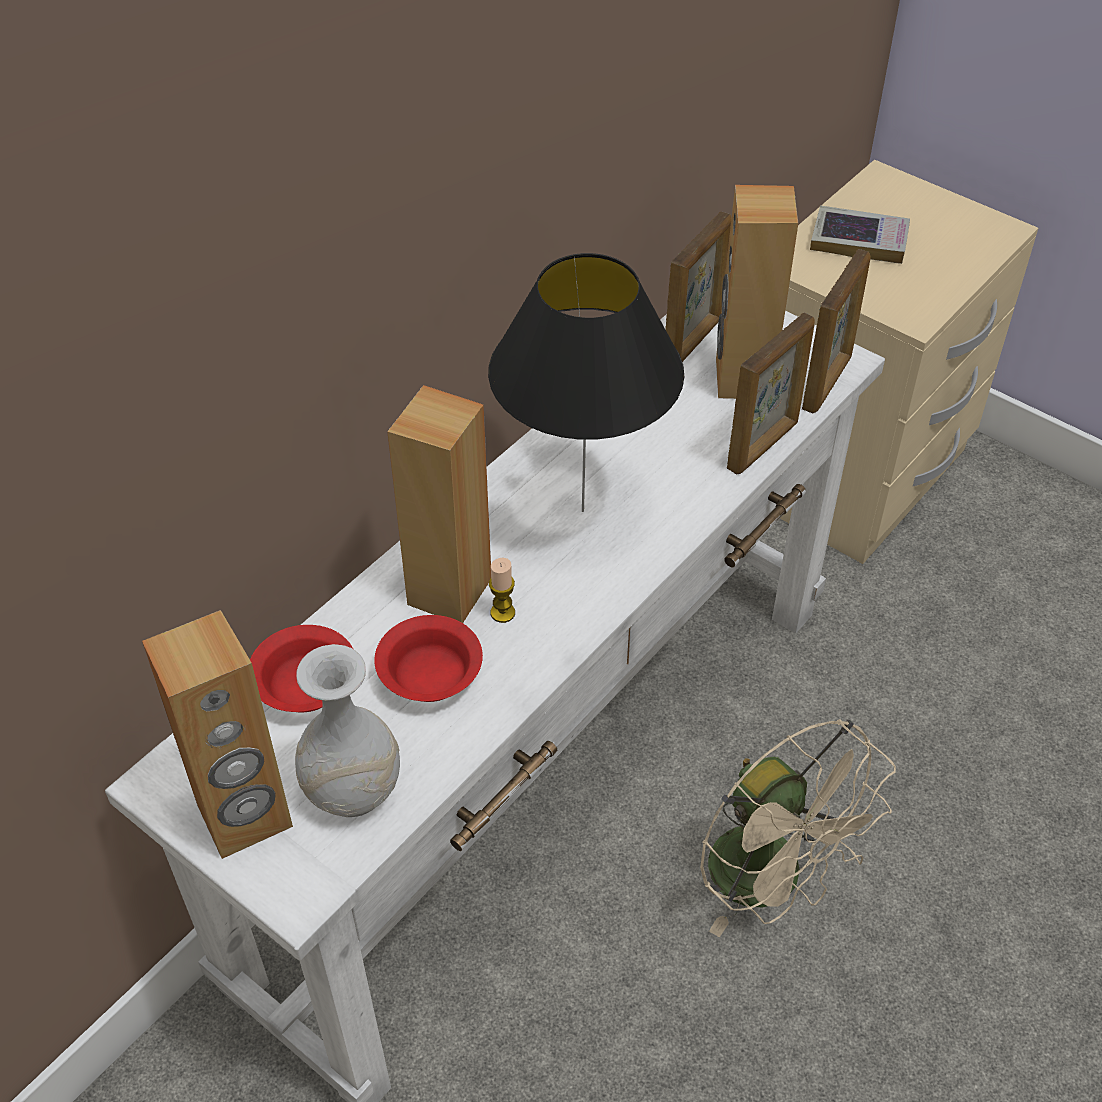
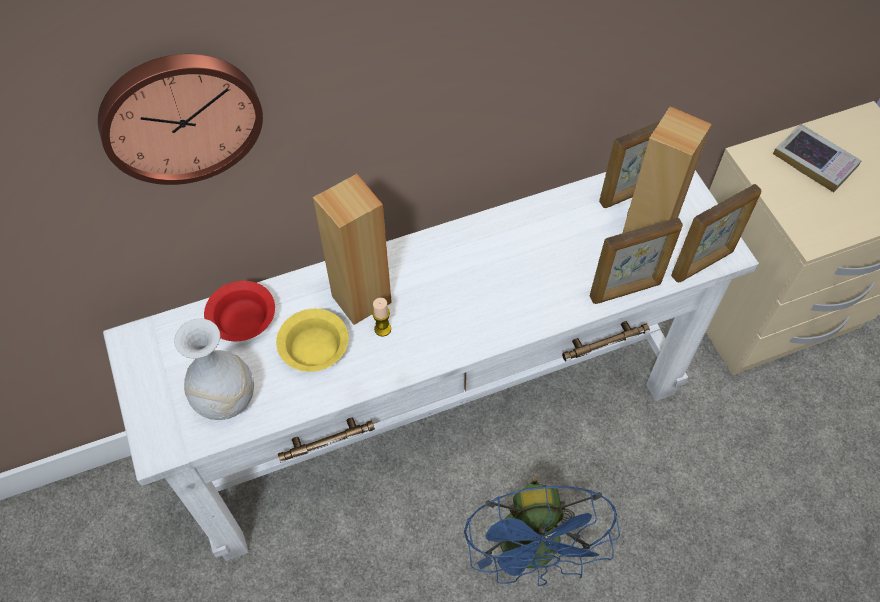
camera: 30 degrees right, 10 degrees up
(190, 367) = (180, 115): none -> wall clock
(245, 817) = (160, 386): brown speaker -> none
(430, 673) = (315, 347): red bowl -> yellow bowl
(581, 511) = (476, 282): black table lamp -> none
(771, 882) = (534, 553): beige fan -> blue fan

